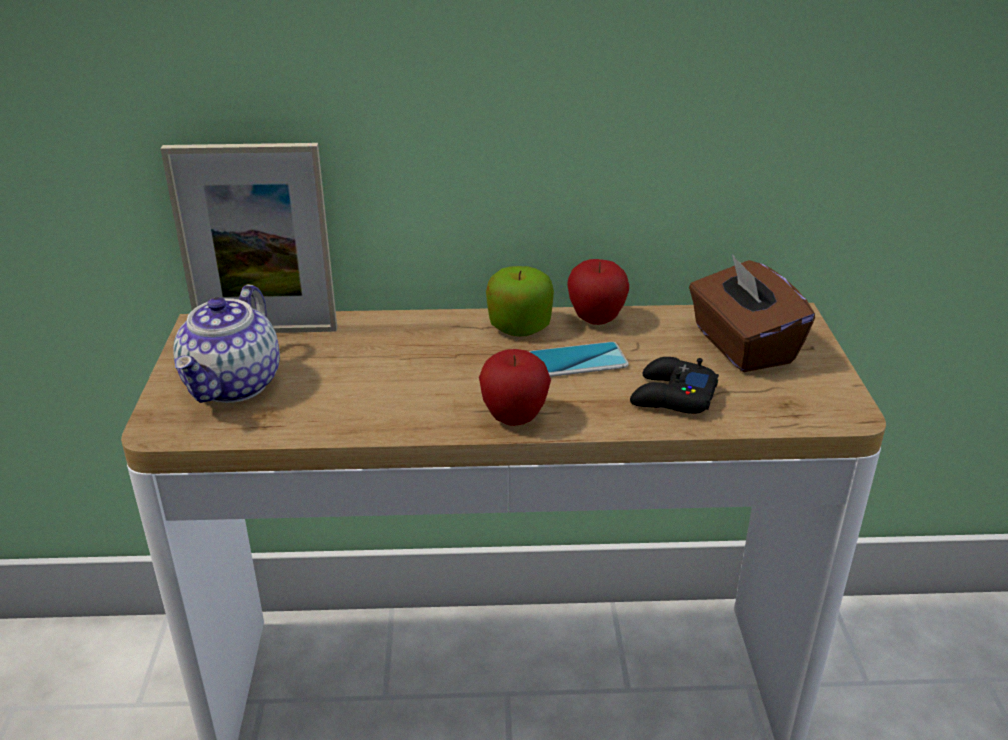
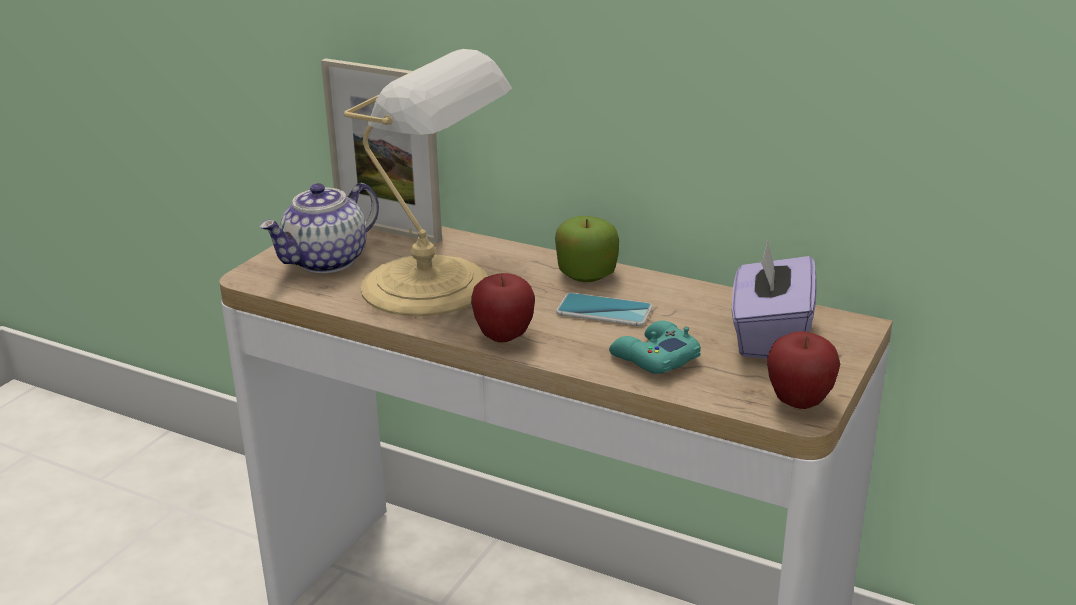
camera: 30 degrees right, 5 degrees down
(383, 382) = (432, 287): none -> table lamp
(596, 320) = (659, 284): apple -> apple (798, 402)
(672, 396) = (654, 357): black game controller -> turquoise game controller
(741, 346) = (769, 337): brown tissue box -> purple tissue box

